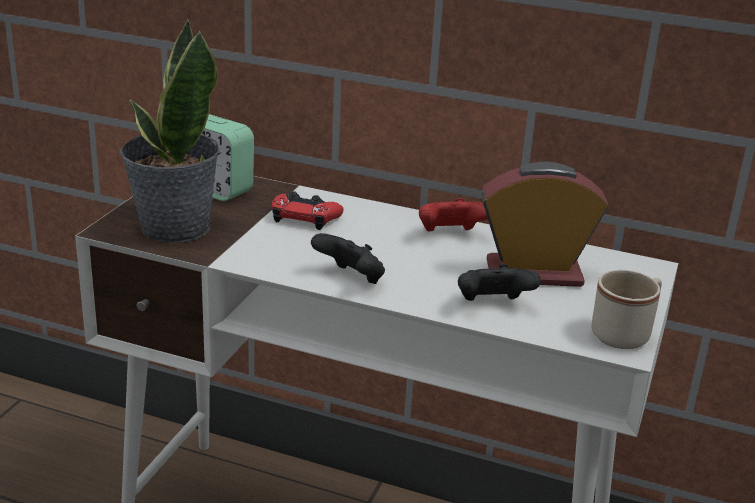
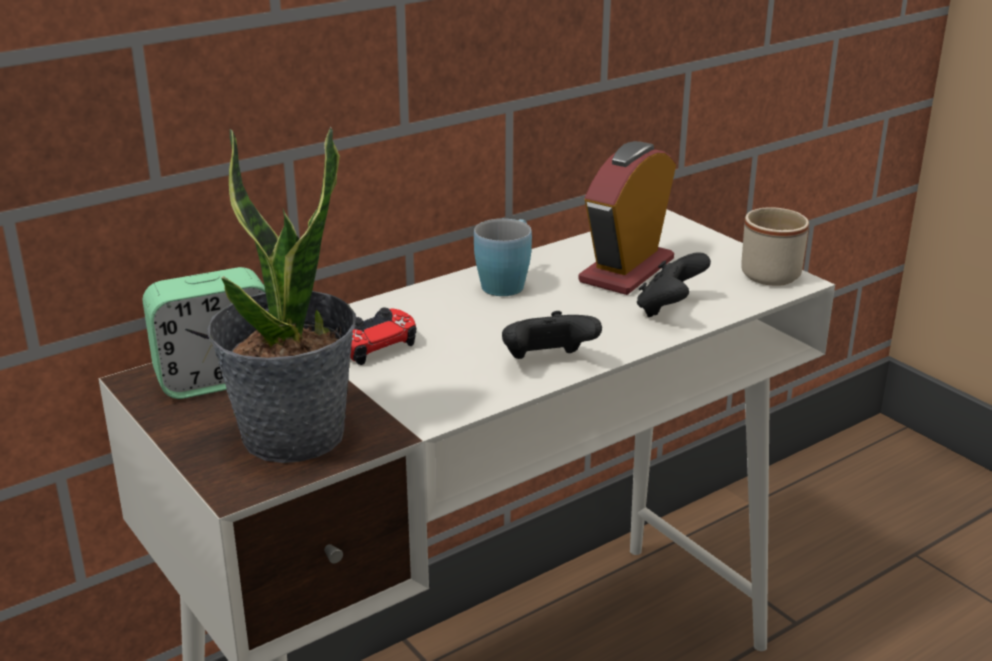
camera: 55 degrees left, 0 degrees up
(450, 235) = (507, 282): red game controller -> blue mug

